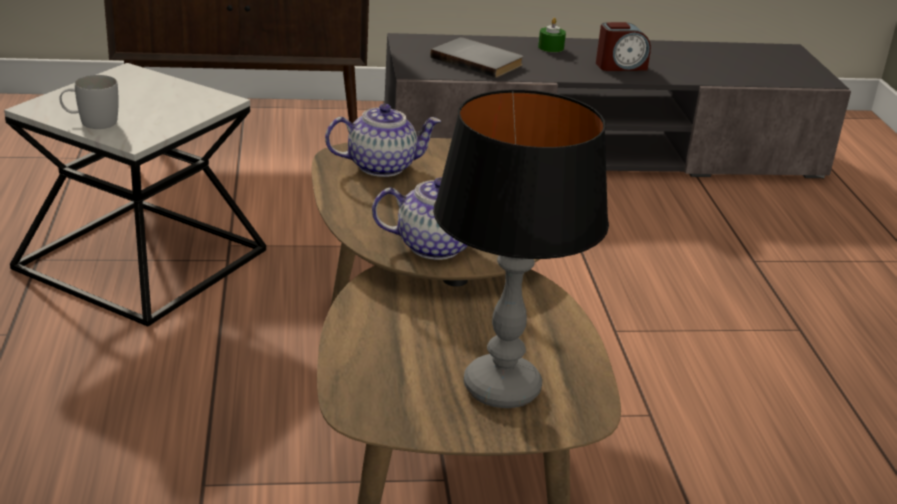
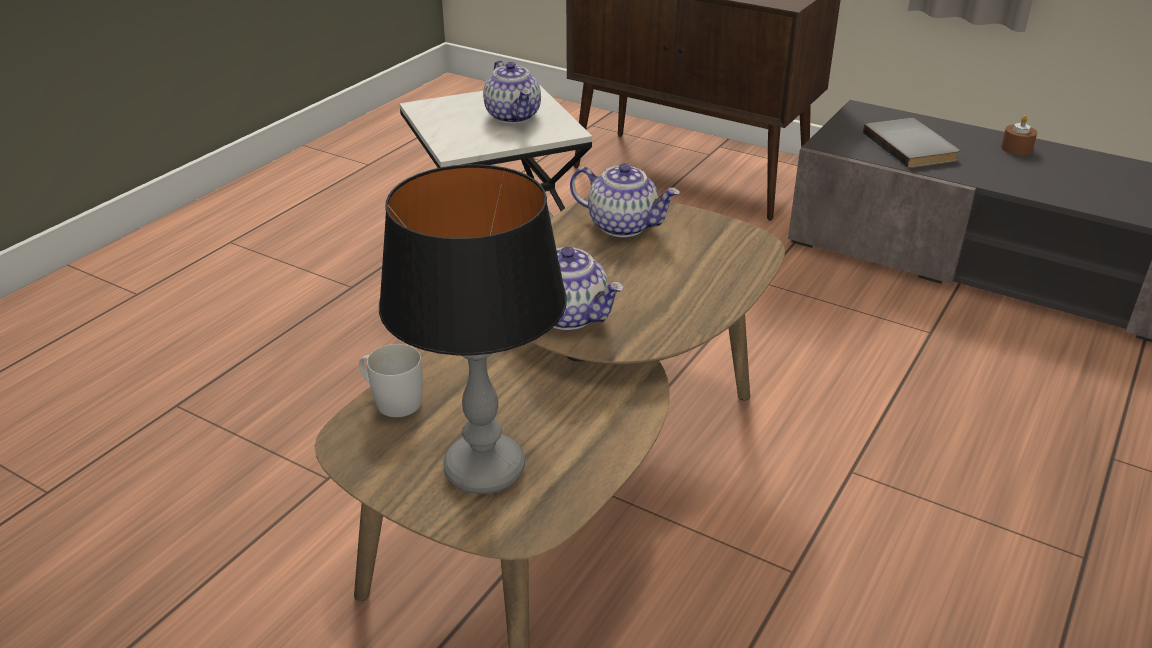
camera: 40 degrees right, 5 degrees up
(91, 122) = (444, 127): white mug -> white mug (391, 400)
(149, 97) = (514, 116): none -> teapot
(551, 47) = (1016, 148): green candle -> brown candle
(620, 66) = (1079, 186): alarm clock -> none

